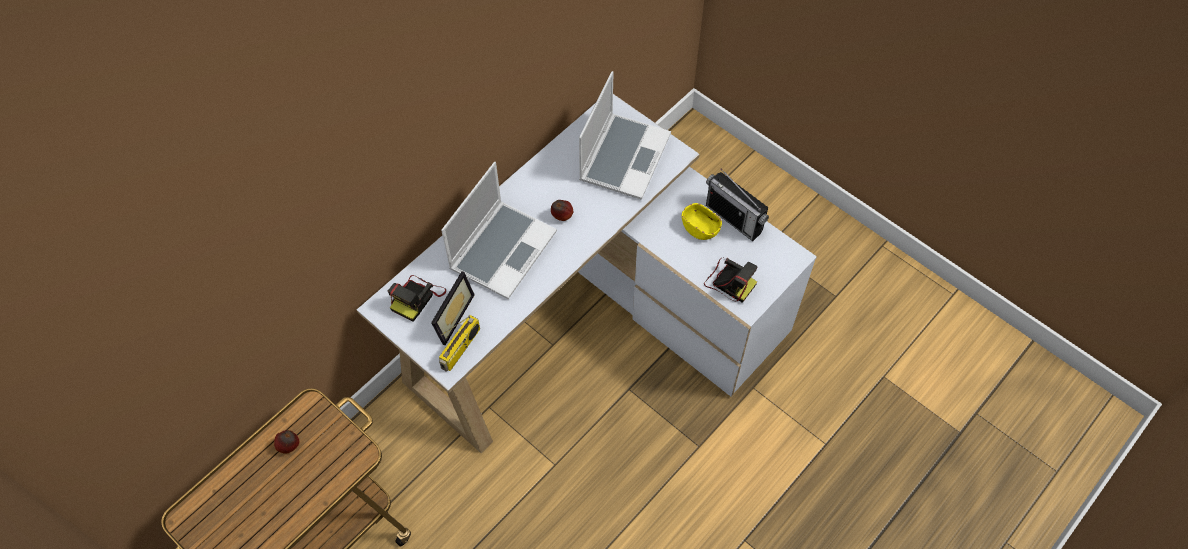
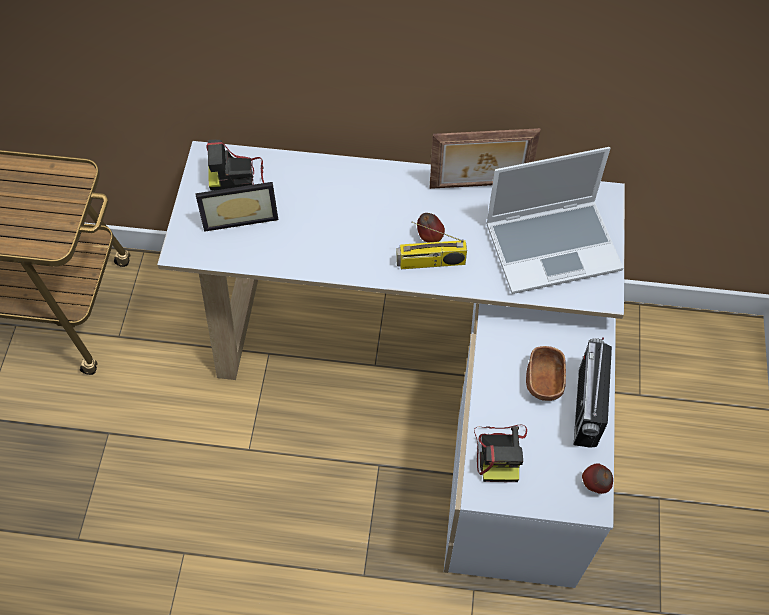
camera: 55 degrees right, 0 degrees up
(290, 447) = (28, 186): apple -> apple (595, 485)
(460, 349) = (209, 246): radio -> radio (430, 262)
(502, 249) = (349, 211): laptop -> none
(546, 165) = (480, 186): none -> picture frame
(700, 228) = (544, 381): yellow bowl -> brown bowl

